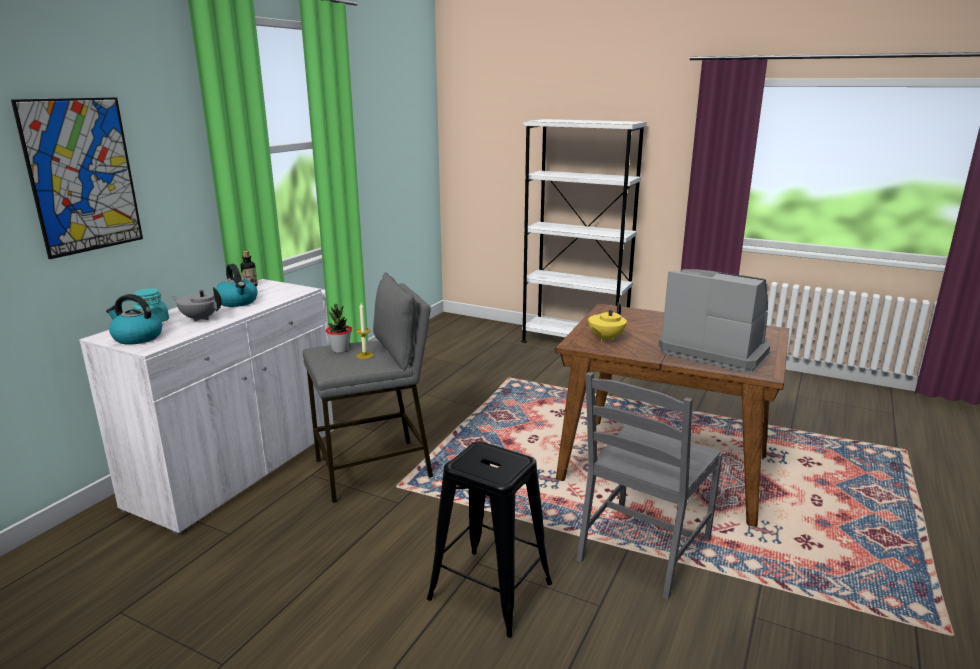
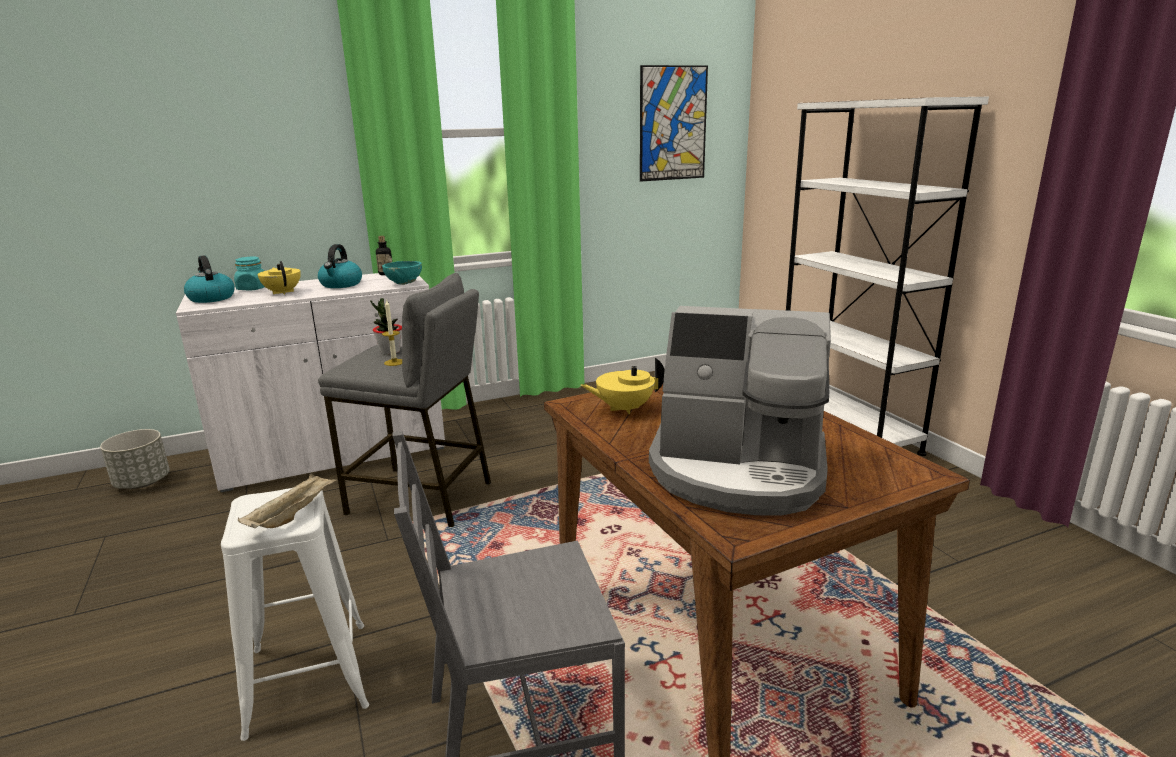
camera: 40 degrees right, 0 degrees up
(63, 563) = (143, 482): none -> grey planter
(82, 176) = (219, 145): picture -> picture (673, 124)
(200, 318) = (283, 292): grey teapot -> yellow teapot
(296, 291) = (403, 284): none -> turquoise bowl
(491, 591) = (308, 678): black stool -> white stool
(506, 459) = (292, 515): none -> beige tray
(714, 350) = (738, 471): coffee machine -> coffee machine turned 120 degrees clockwise

